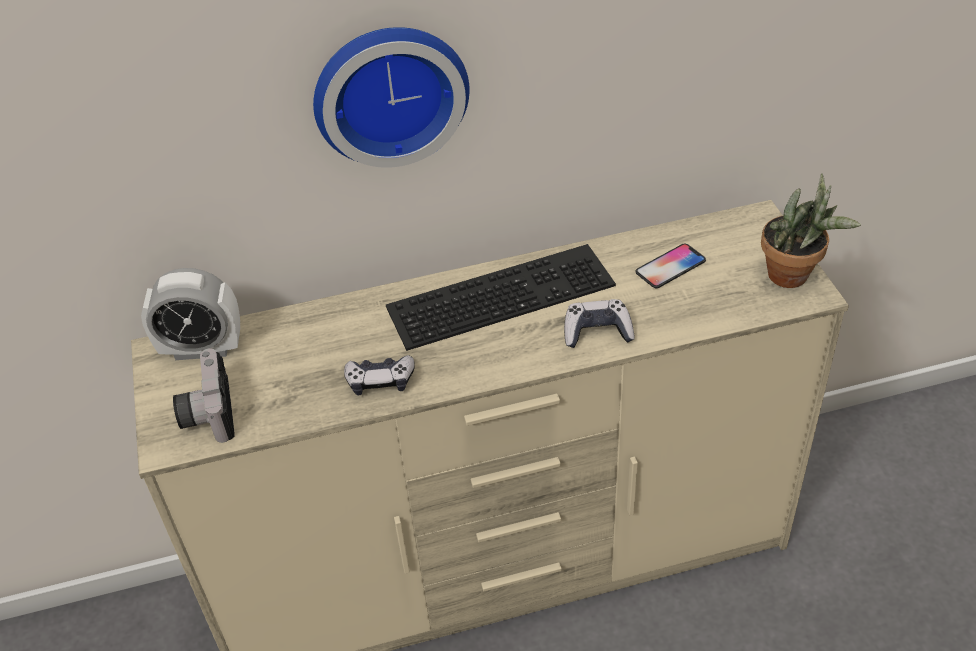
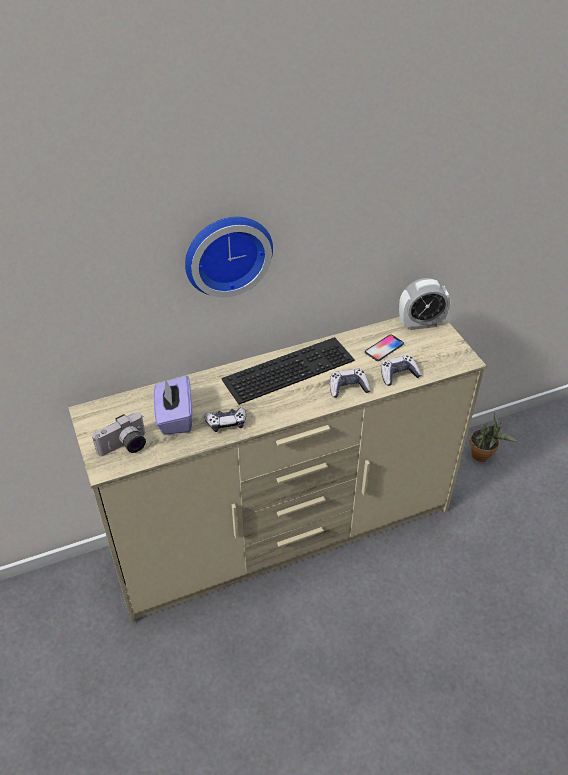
camera: 10 degrees left, 0 degrees up
(202, 349) = (114, 410): alarm clock -> alarm clock (421, 324)
(207, 412) = (125, 447): camera -> camera turned 105 degrees counterclockwise
(297, 367) = (175, 417): none -> purple tissue box
(688, 313) = (398, 375): none -> game controller
(794, 277) = (454, 351): potted plant -> potted plant (483, 456)

